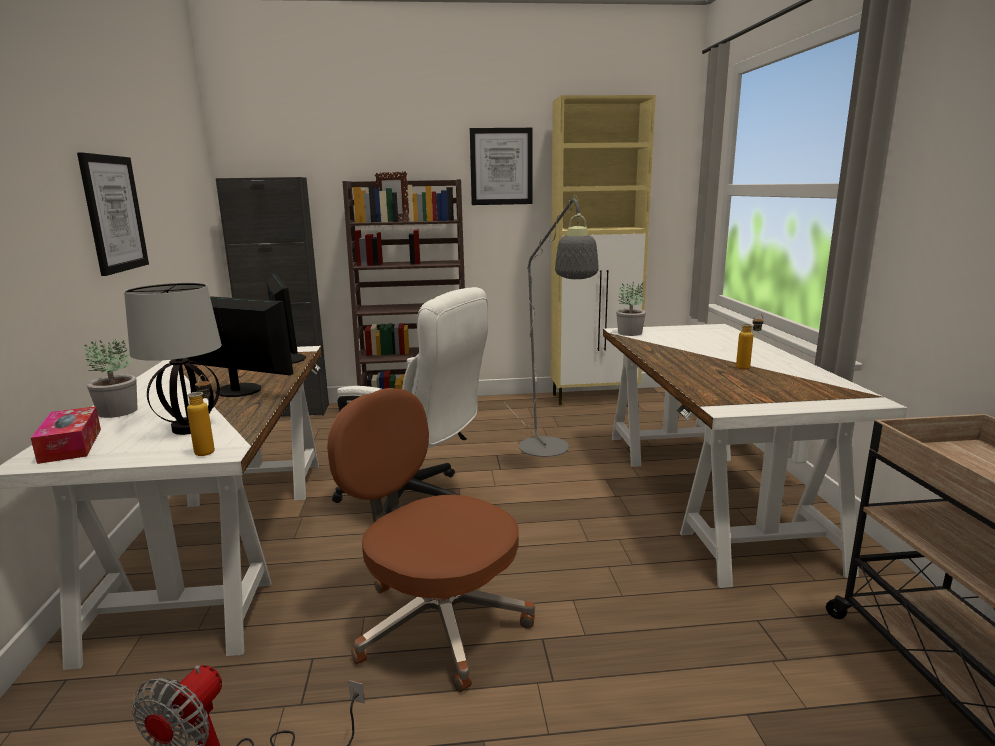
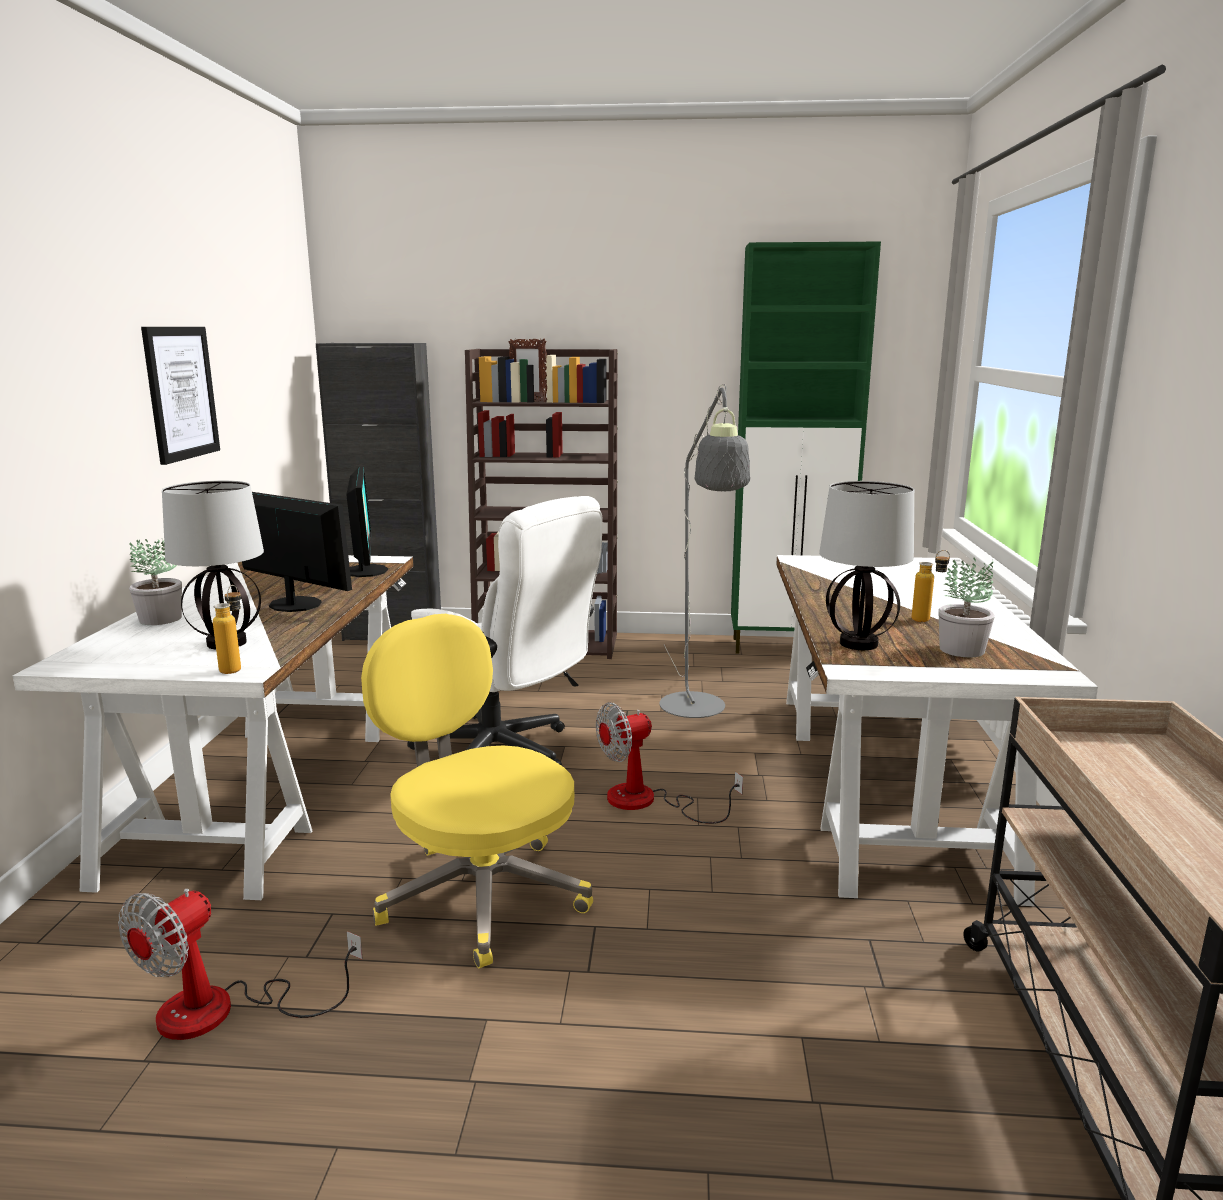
camera: 10 degrees right, 0 degrees up
(71, 445) = (102, 651): tissue box -> none
(437, 622) = (480, 893): brown office chair -> yellow office chair
(501, 166) = (674, 332): picture -> none
(542, 526) = (647, 802): none -> fan
(595, 398) = (788, 647): beige cabinet -> green cabinet
(630, 333) = (807, 563): potted plant -> potted plant (962, 649)
(713, 388) = (858, 643): none -> table lamp

